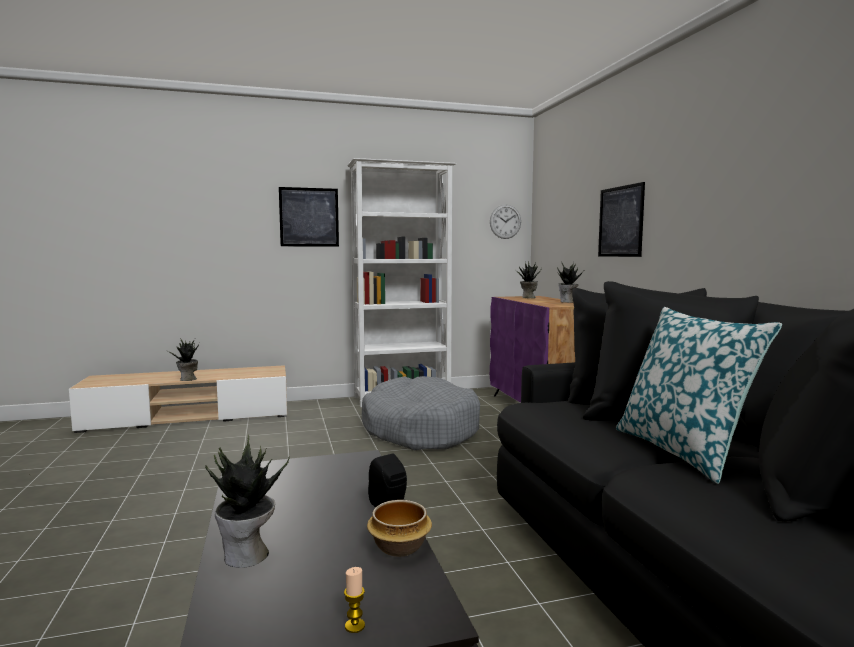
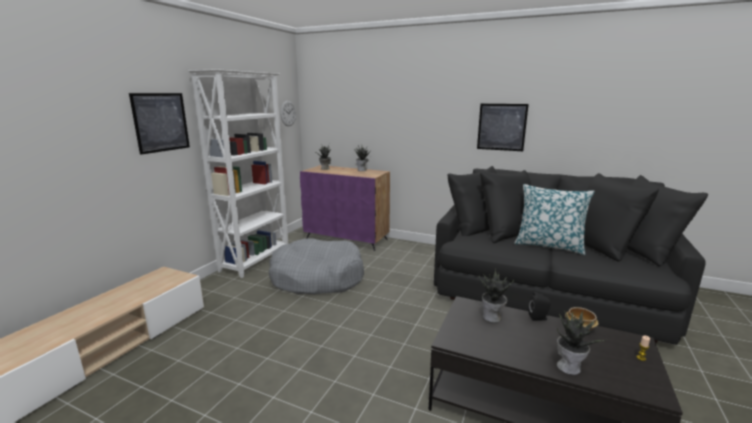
camera: 50 degrees left, 10 degrees up
(187, 379) = (108, 315): potted plant -> potted plant (492, 317)
(620, 221) = (398, 121): picture -> picture (501, 127)

